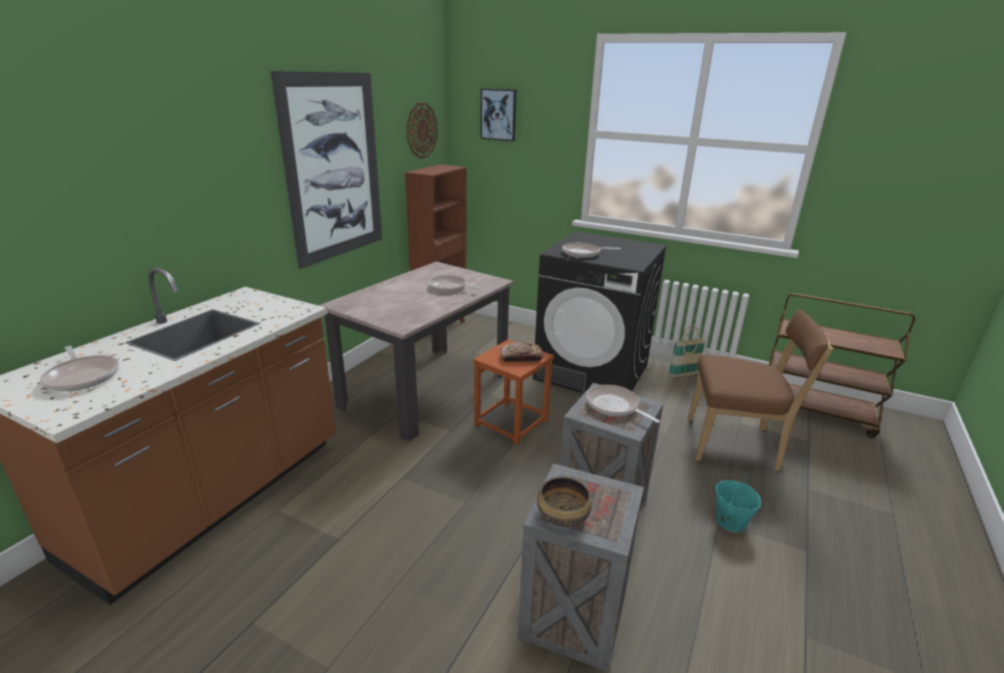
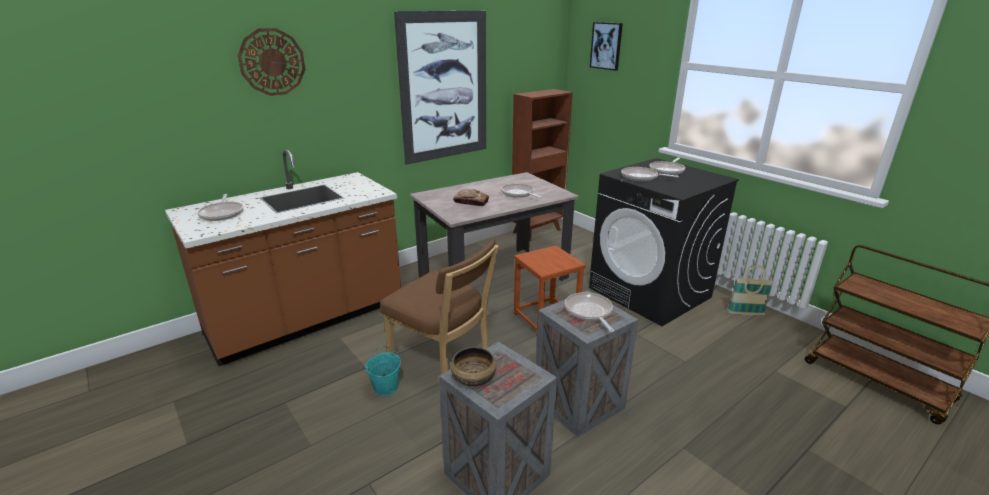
camera: 25 degrees right, 0 degrees up
(421, 130) = (536, 59): wall clock -> wall clock (272, 62)
(521, 357) = (554, 261): bread -> bread (471, 202)
(599, 243) = (667, 170): none -> frying pan
(730, 521) = (695, 451): turquoise bucket -> turquoise bucket (386, 387)
(736, 445) = (755, 389): brown chair -> brown chair (443, 361)

